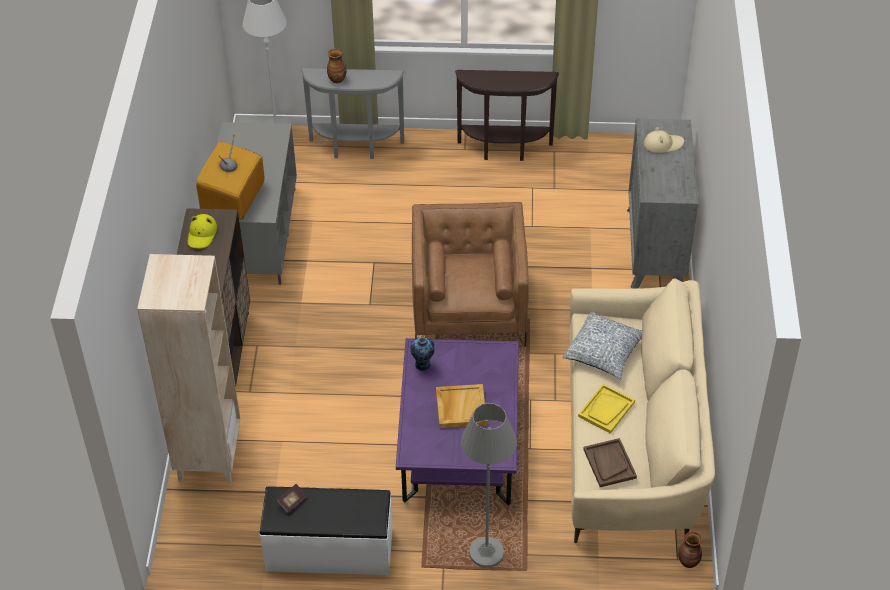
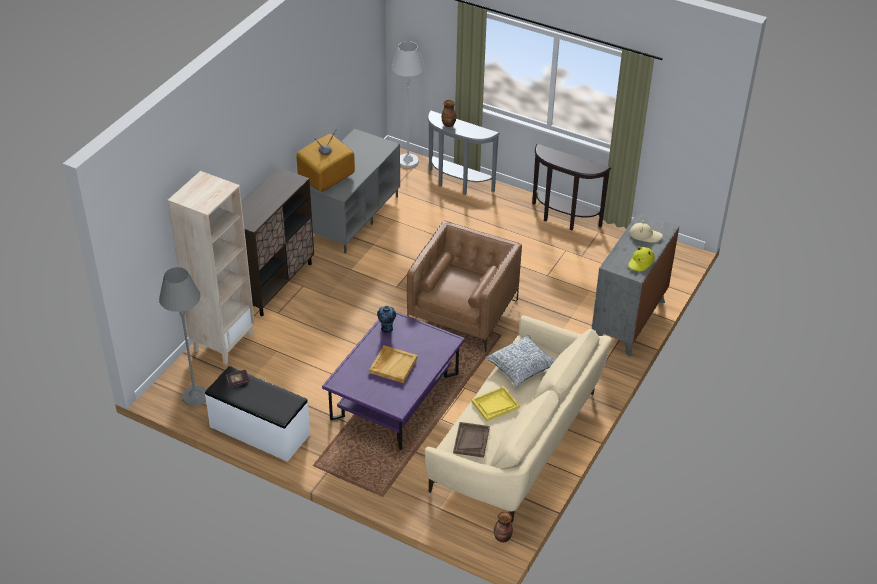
camera: 25 degrees right, 5 degrees down
(202, 234) = (275, 185): yellow hat -> yellow hat (641, 262)
(486, 553) = (363, 474): grey floor lamp -> grey floor lamp (195, 396)

